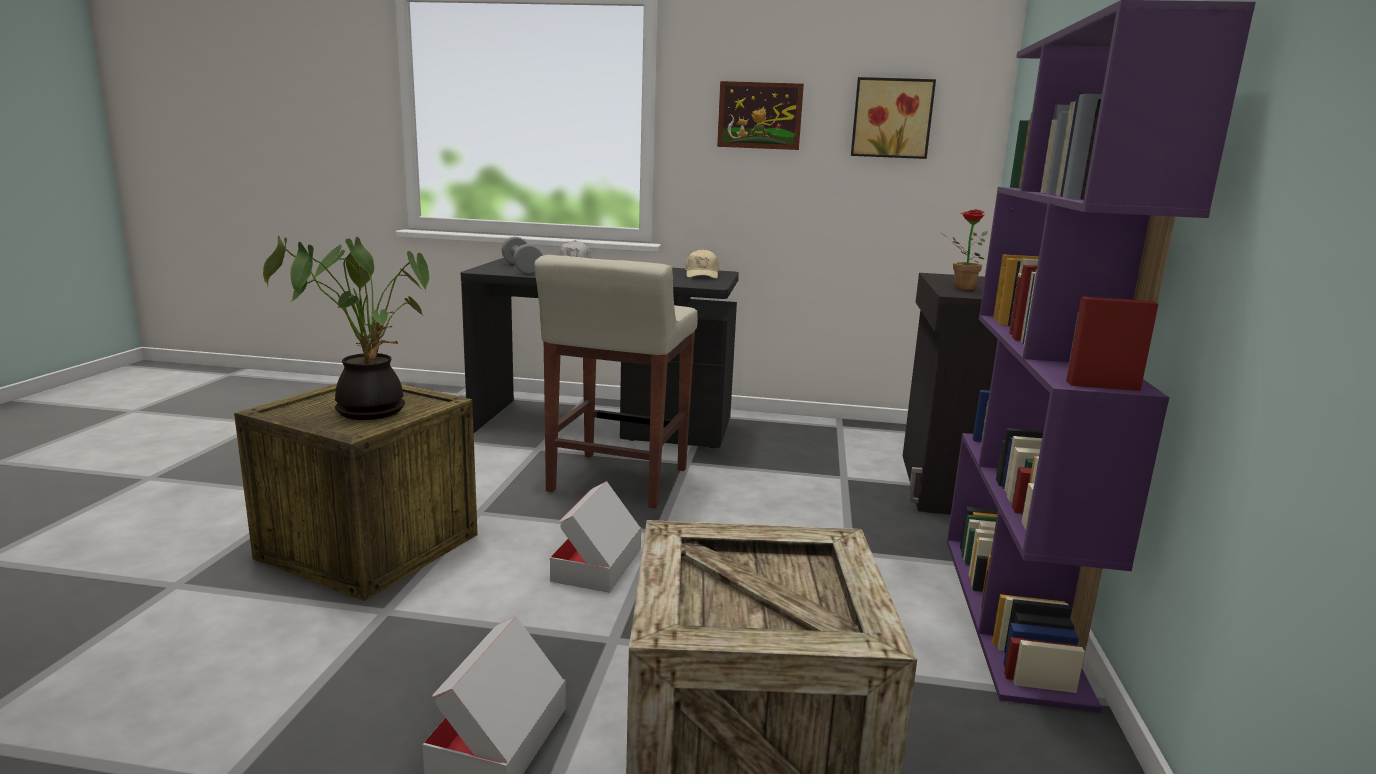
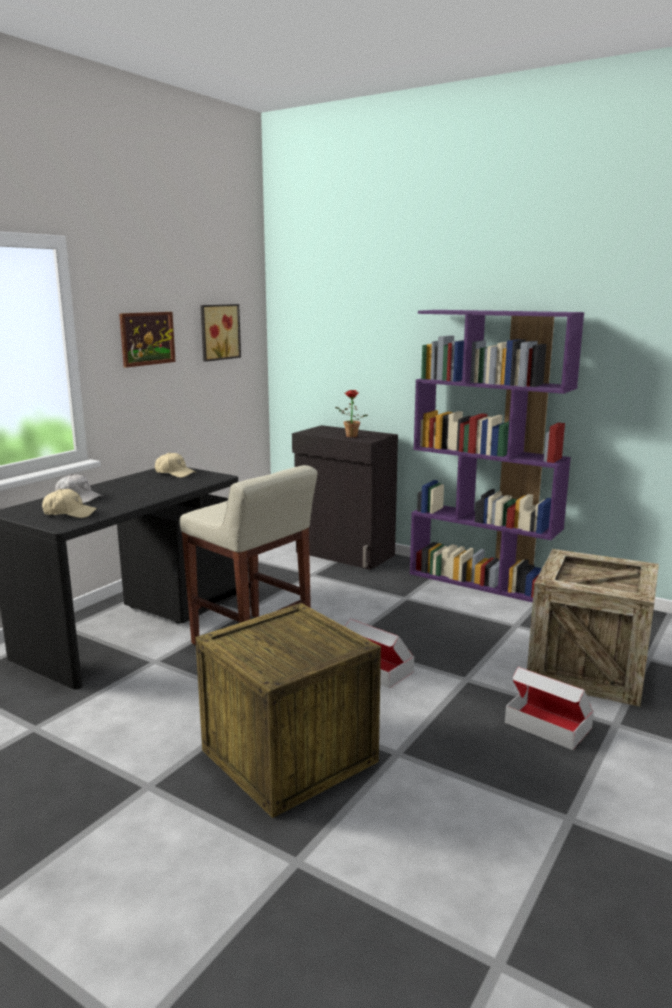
camera: 65 degrees left, 0 degrees up
(368, 409) = (295, 639): potted plant -> none
(522, 268) = (69, 513): grey dumbbell -> beige cap

